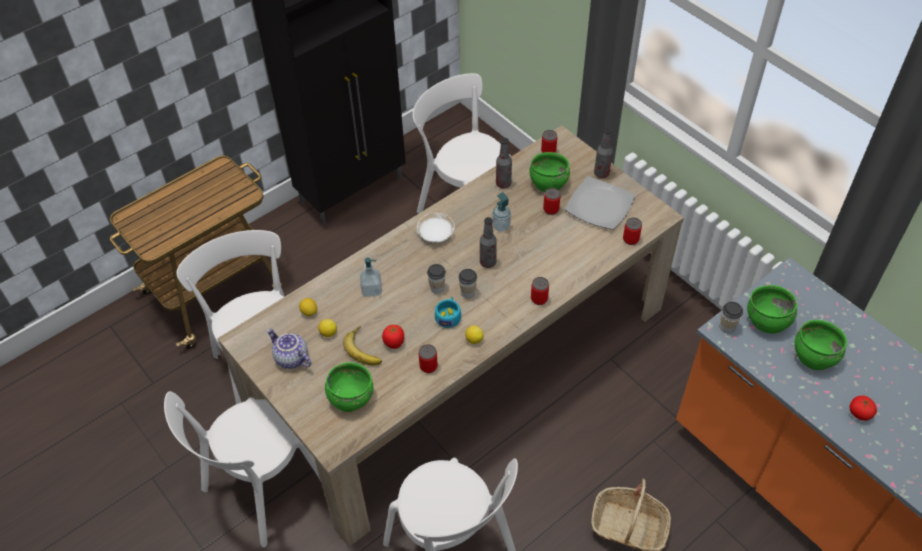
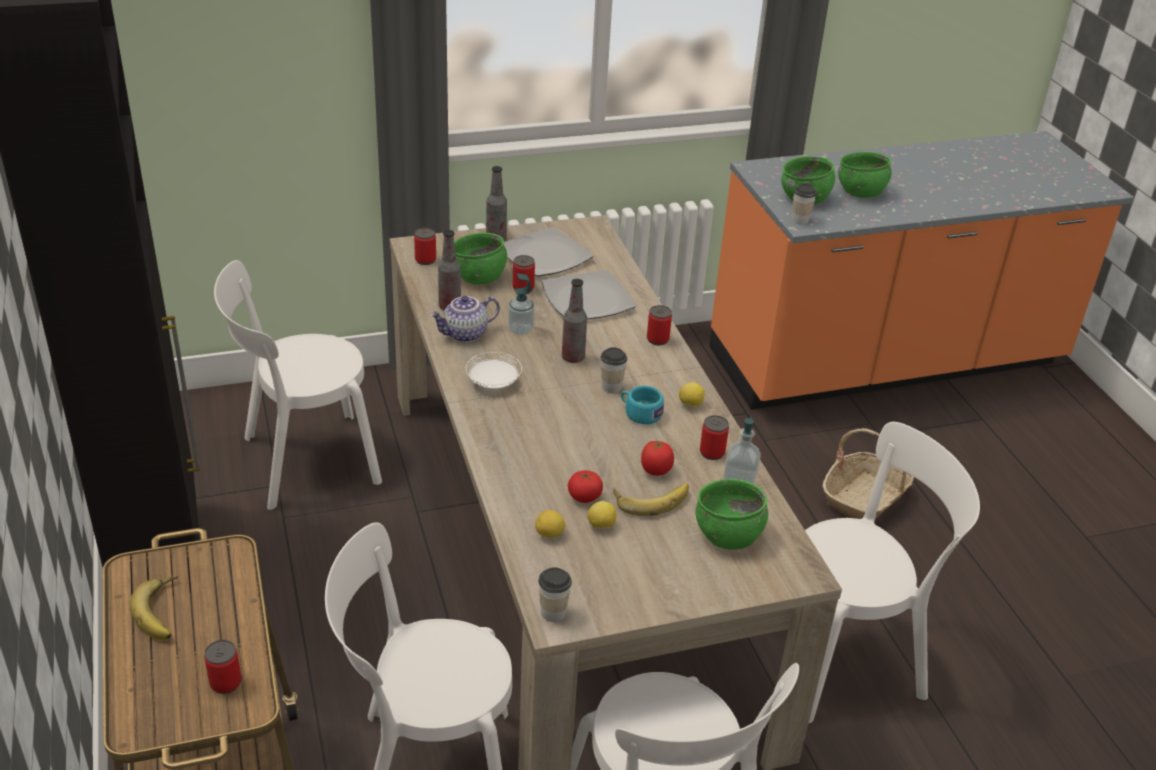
camera: 70 degrees left, 15 degrees down
(198, 191) = (164, 612): none -> banana
(291, 358) = (626, 576): teapot -> teapot (465, 334)
(372, 290) = (549, 464): soap dispenser -> soap dispenser (739, 478)
(437, 288) = (586, 408): cup -> cup (553, 613)
(561, 245) = (586, 299): none -> plate
(630, 239) = (612, 254): can -> can (225, 683)
(859, 413) = (936, 194): tomato -> tomato (584, 497)

